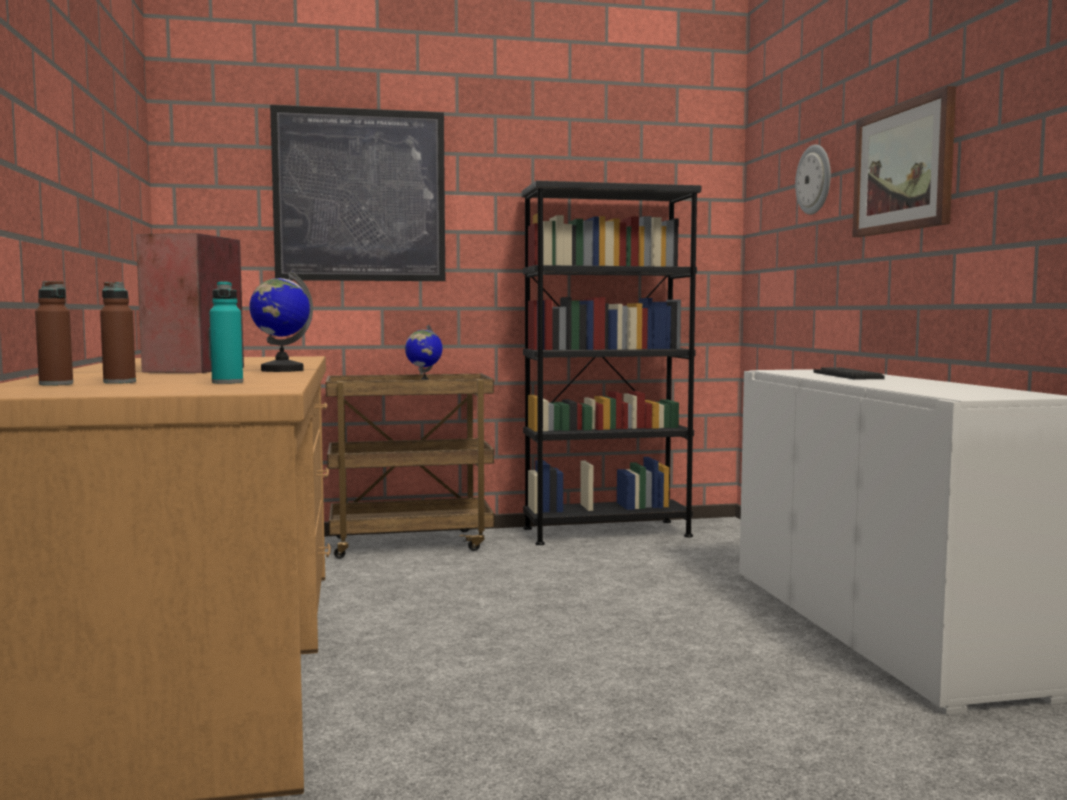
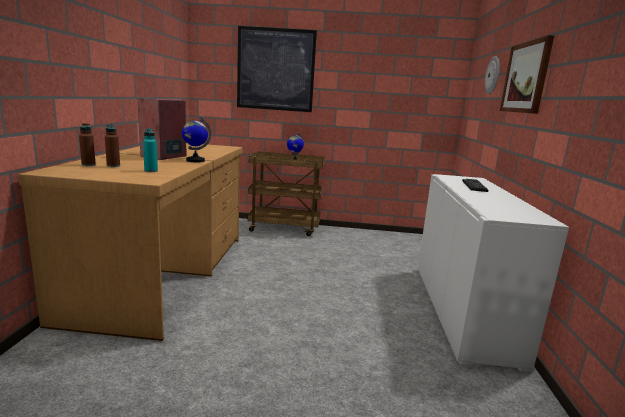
camera: 15 degrees right, 10 degrees up
(606, 532) = (373, 235): black bookcase -> none

